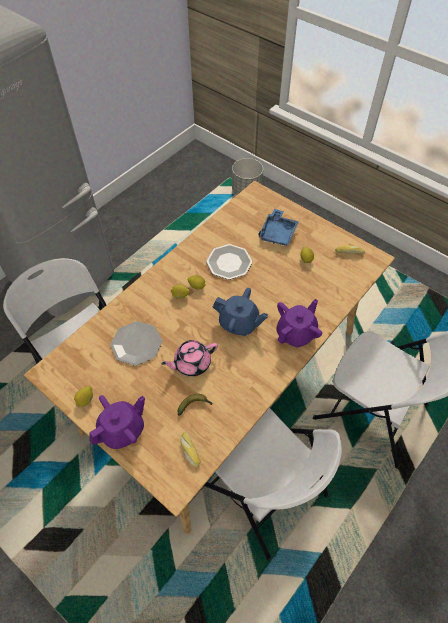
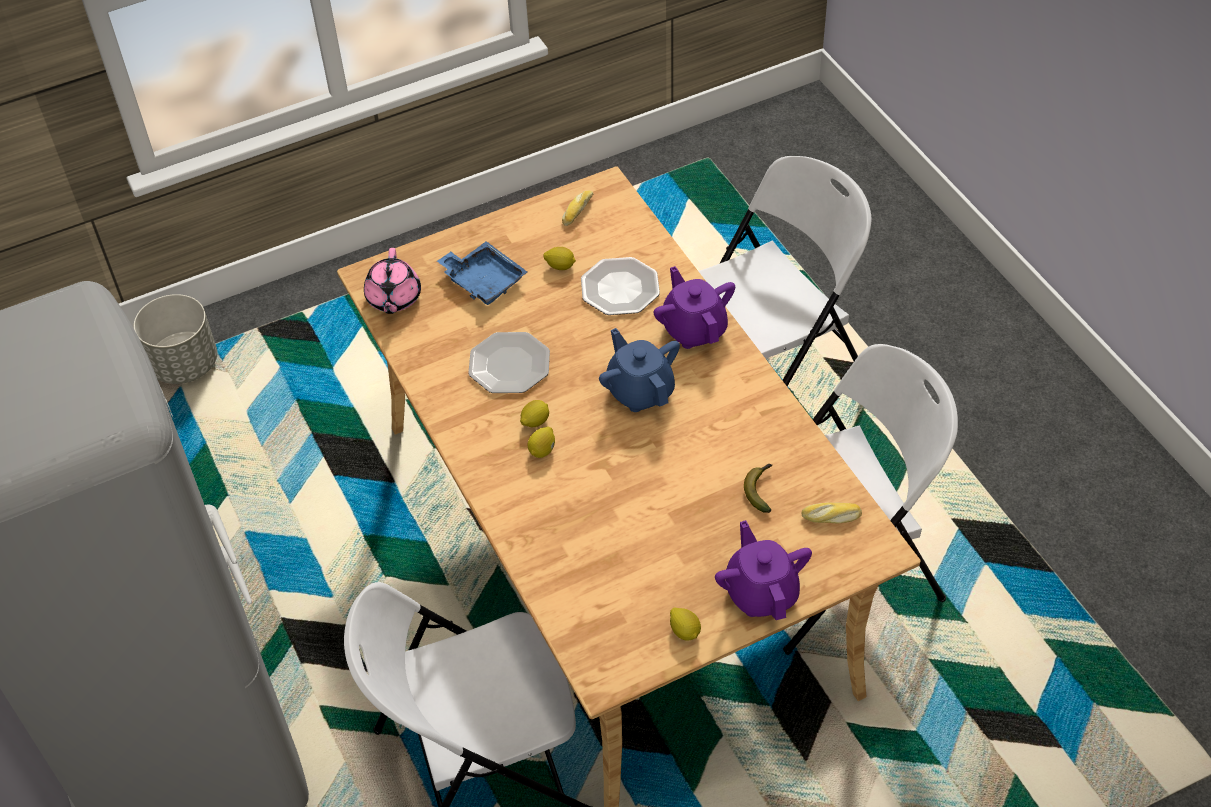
camera: 65 degrees left, 5 degrees down
(136, 344) = (610, 536): plate -> plate (620, 288)
(191, 363) = (684, 473): pink teapot -> pink teapot (393, 298)
(239, 323) = (640, 391): blue teapot -> blue teapot turned 75 degrees counterclockwise

